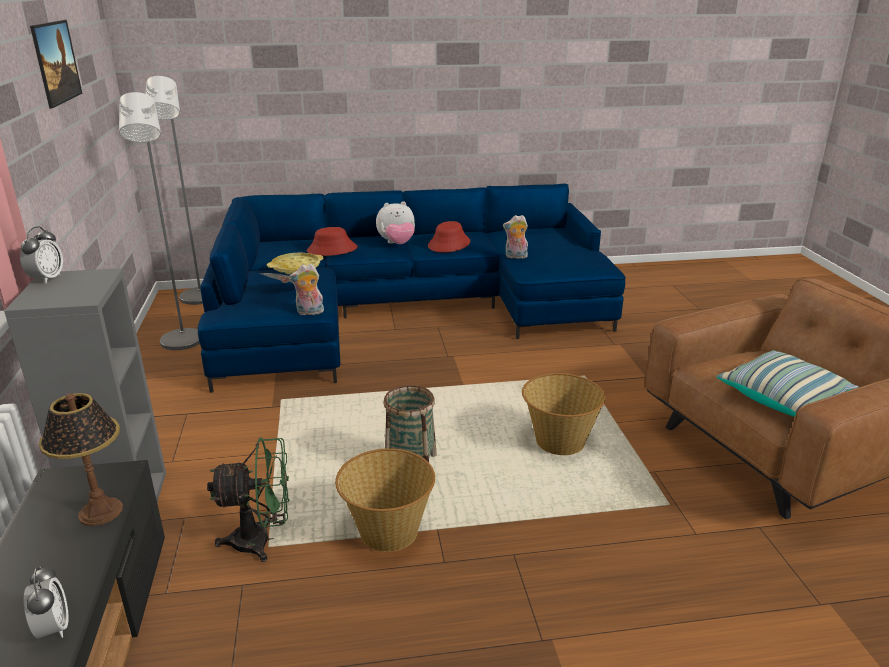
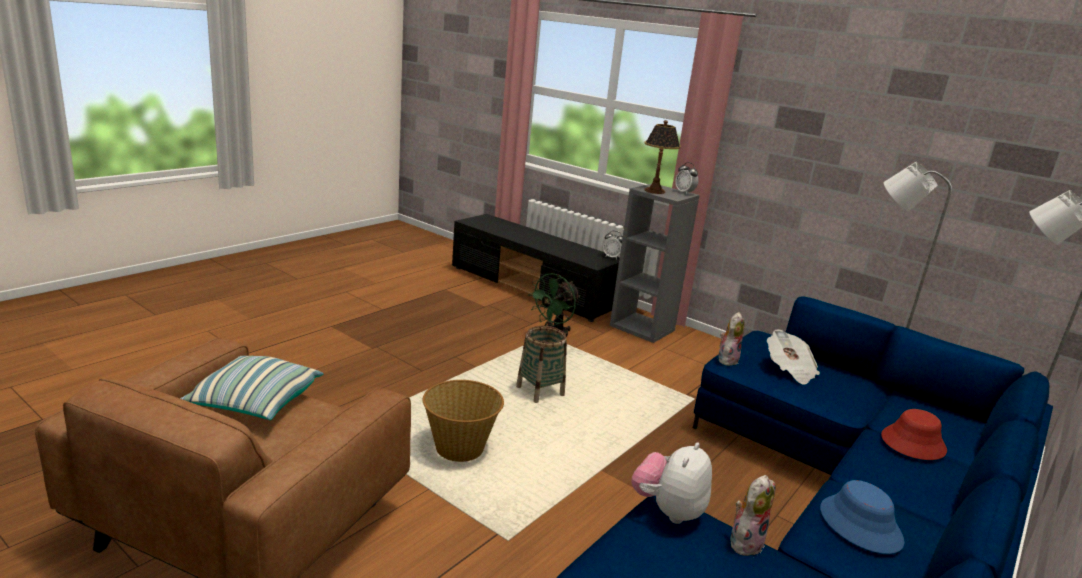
camera: 135 degrees right, 5 degrees down
(53, 628) = (520, 238): alarm clock -> alarm clock (612, 257)
(61, 81) = (917, 141): picture -> none
(100, 511) = (572, 256): table lamp -> table lamp (655, 191)
(296, 267) = (860, 401): yellow tray -> none
(387, 532) = (501, 358): basket -> none
(397, 244) = (904, 494): plush toy -> plush toy (668, 510)
(449, 244) = (859, 525): red hat -> blue hat

